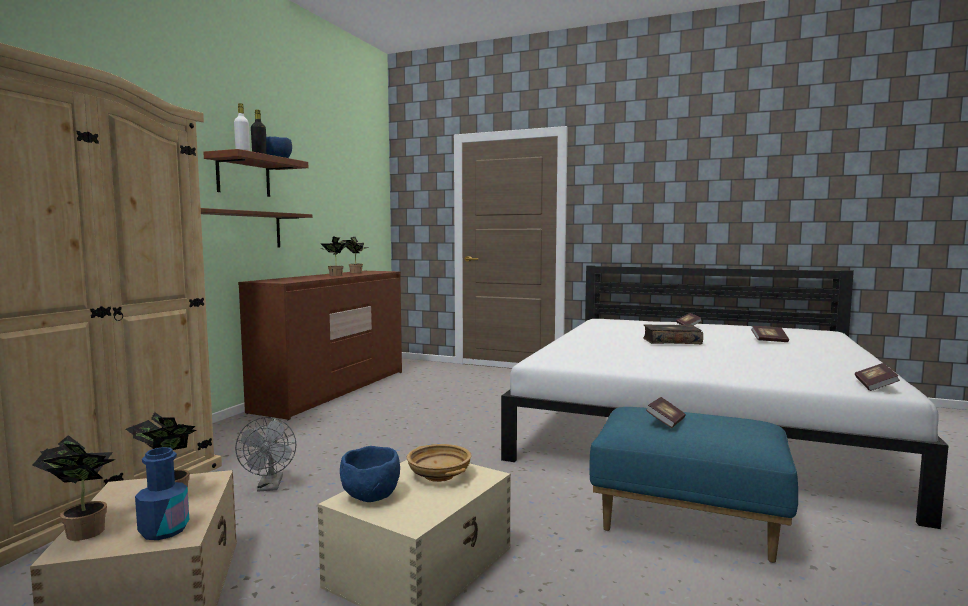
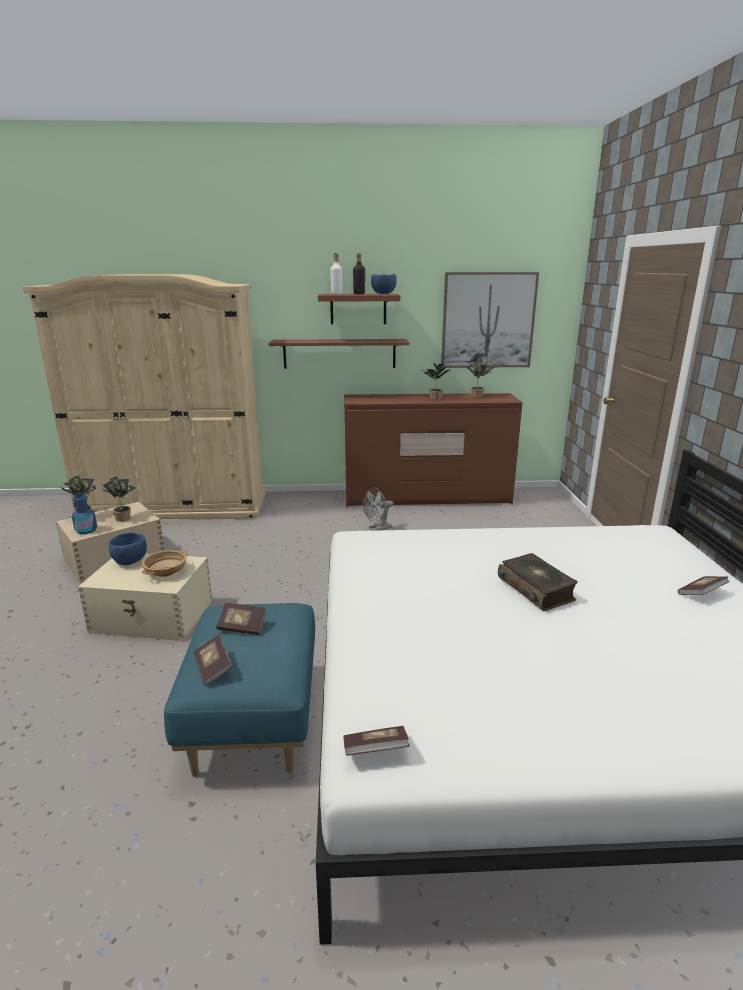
camera: 65 degrees right, 15 degrees up
(270, 486) = (236, 541): grey fan -> grey fan (377, 529)
(342, 200) = (488, 320): none -> picture
(769, 341) = (654, 667): book -> book (213, 668)

